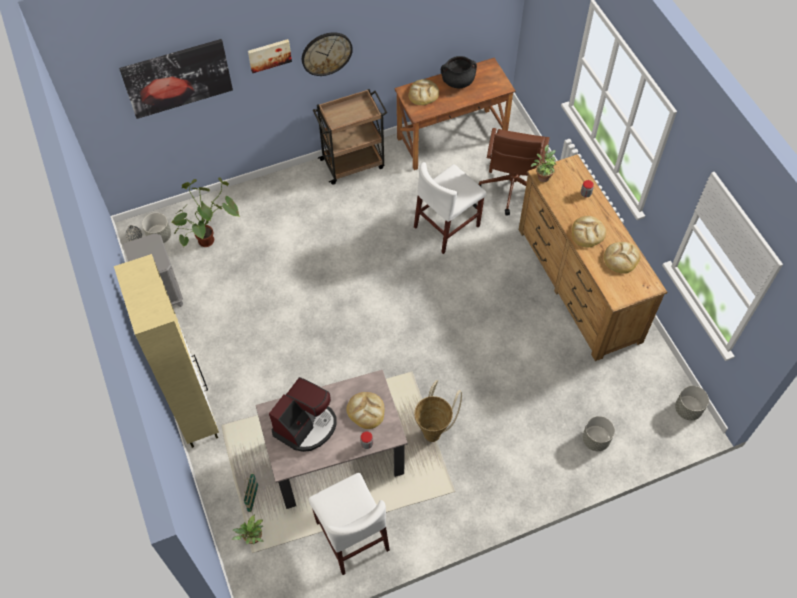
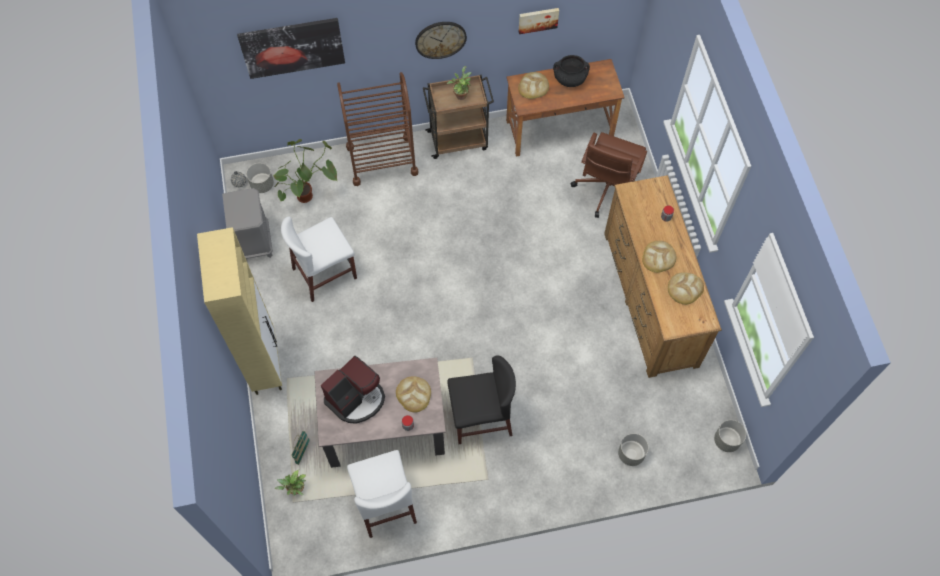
camera: 10 degrees right, 5 degrees up
(269, 55) = (383, 35): picture -> picture (538, 19)
(279, 193) = (382, 160): none -> brown cart
(434, 430) = (481, 418): basket -> black chair
(447, 226) = (535, 219): white chair -> white chair (324, 273)
(542, 176) = (628, 193): potted plant -> potted plant (460, 94)

